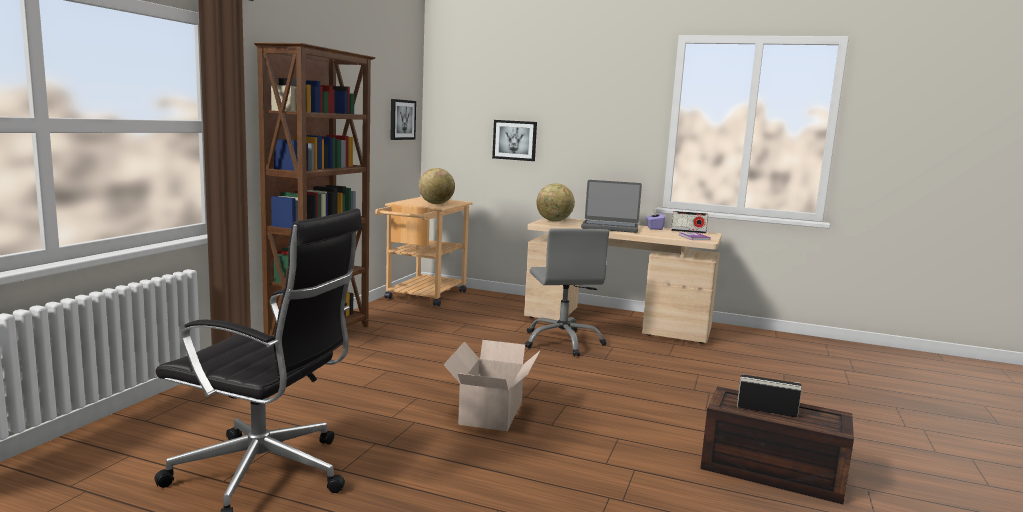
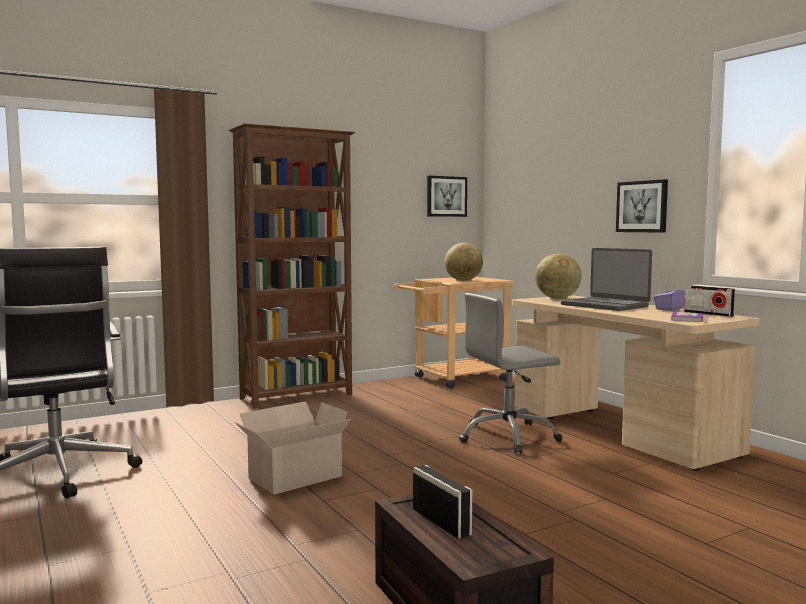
camera: 40 degrees right, 5 degrees down
(515, 140) = (554, 210): picture -> picture (642, 206)
(562, 342) = (508, 437): grey office chair -> grey office chair turned 45 degrees clockwise

